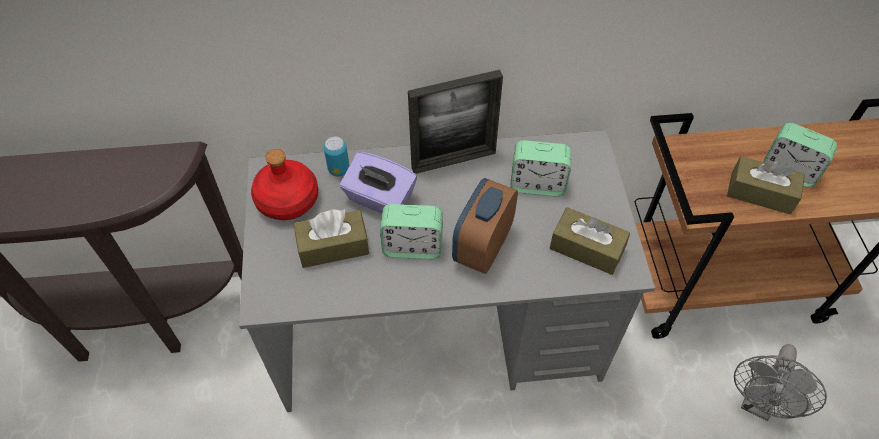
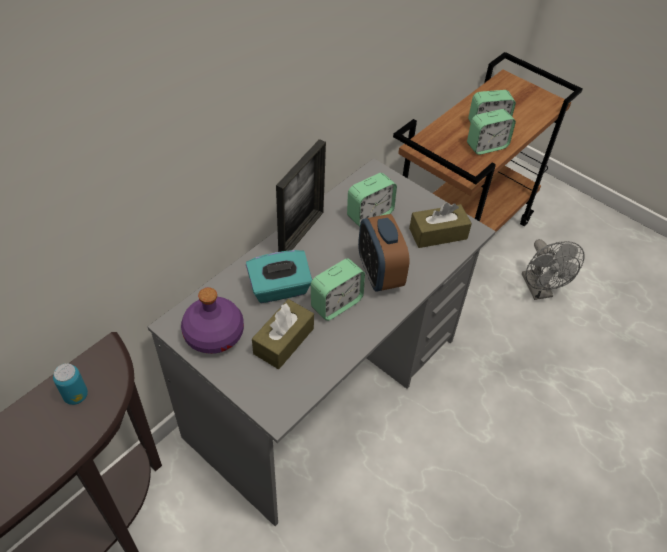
camera: 45 degrees left, 5 degrees down
(288, 200) = (215, 334): red bottle -> purple bottle
(339, 169) = (228, 289): can -> can (76, 395)
(379, 199) = (280, 289): purple tissue box -> turquoise tissue box
(760, 193) = (486, 146): brown tissue box -> alarm clock

